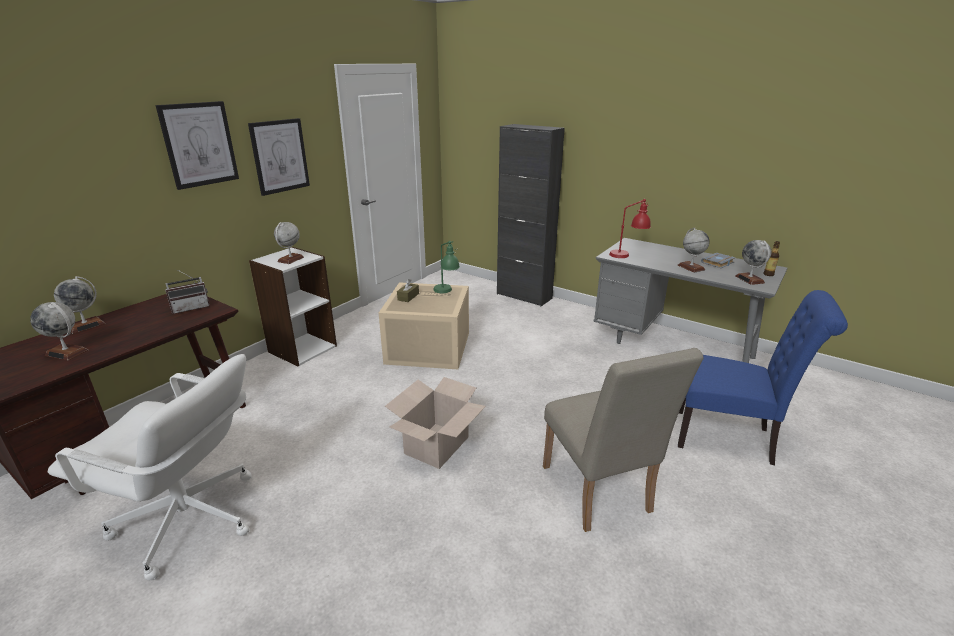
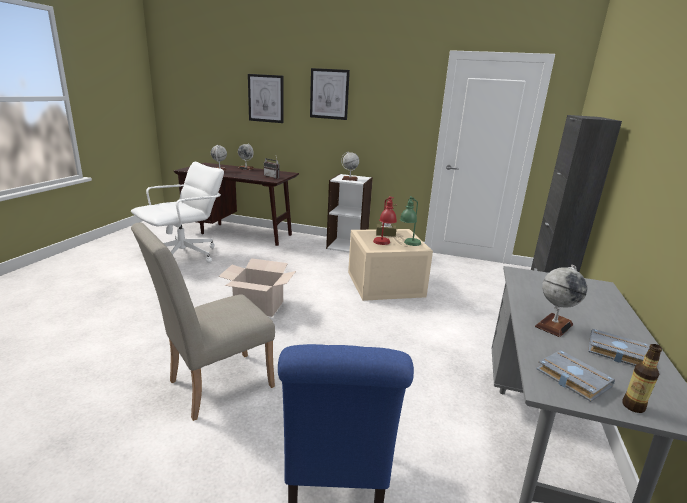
camera: 70 degrees right, 5 degrees down
(188, 521) = (184, 256): white office chair -> white office chair turned 135 degrees counterclockwise
(280, 156) = (381, 112): picture -> picture (266, 98)
(627, 255) = (538, 283): red table lamp -> red table lamp (383, 244)
(749, 279) = (571, 378): globe -> grey book

